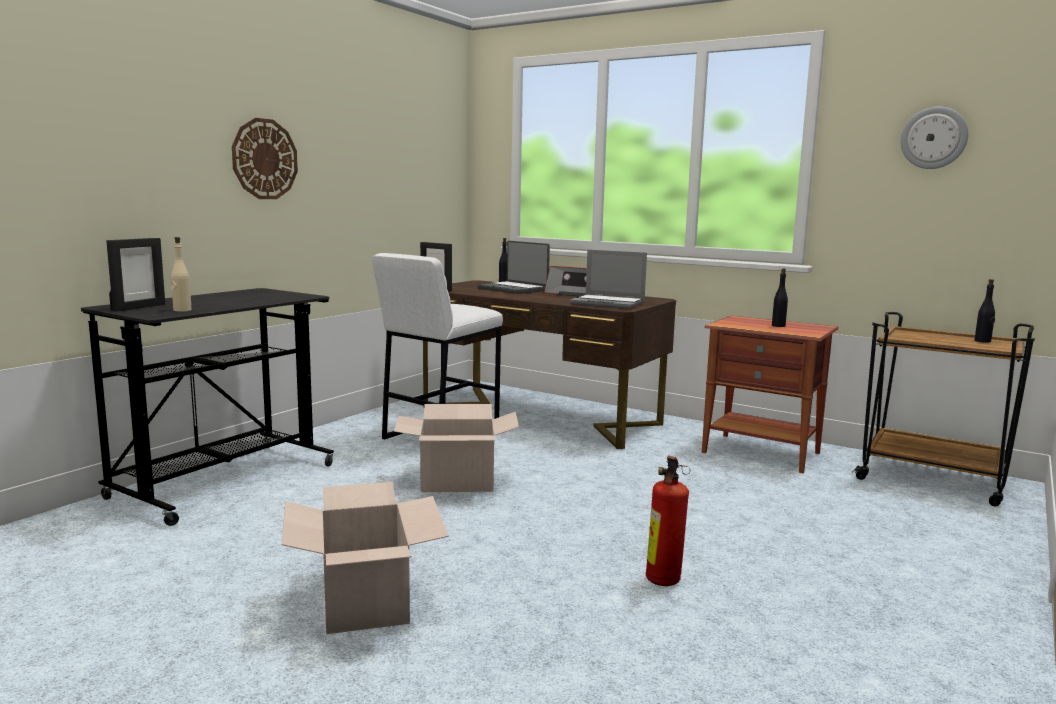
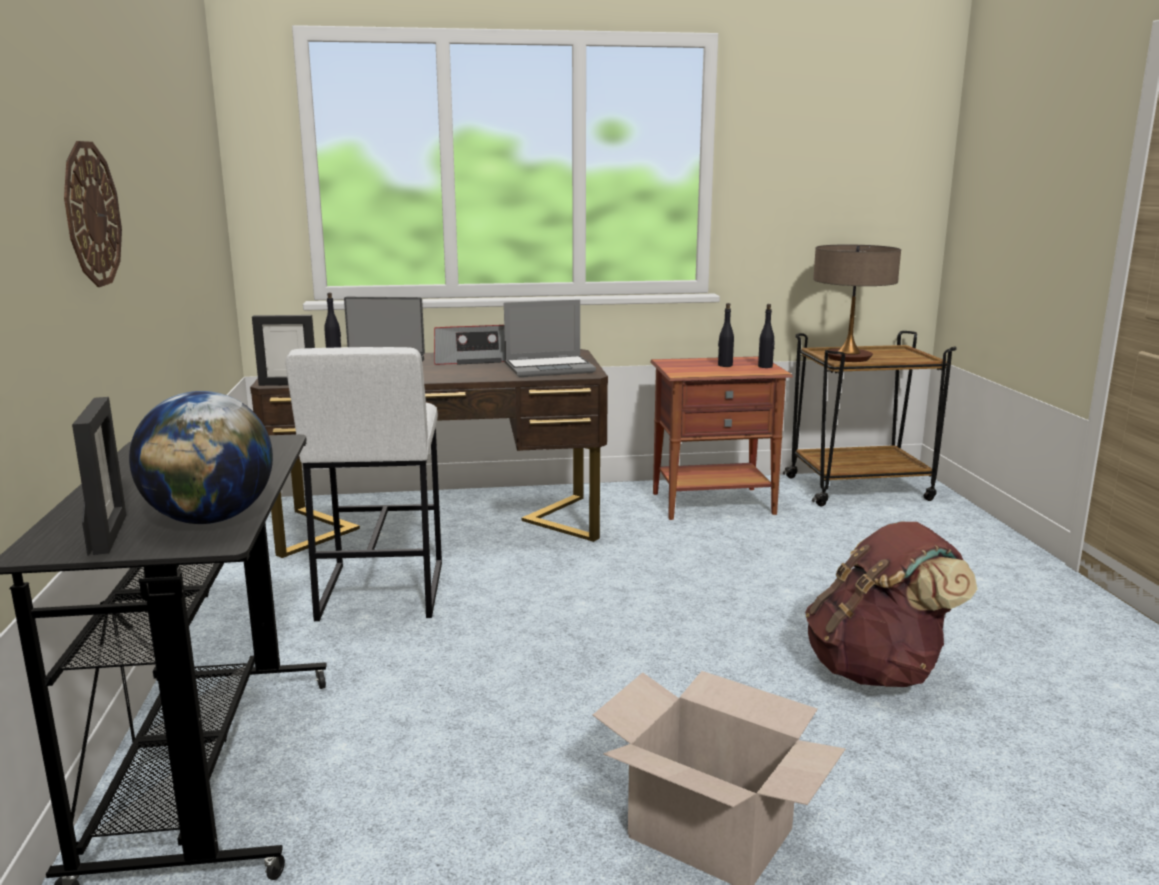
camera: 40 degrees left, 5 degrees up
(182, 310) = (210, 519): beige bottle -> globe
(457, 481) = (515, 643): cardboard box -> none
(662, 582) = (878, 671): fire extinguisher -> brown backpack
(921, 338) = (848, 358): none -> table lamp
(933, 138) = (825, 156): wall clock -> none
(982, 341) = (887, 352): black bottle -> black bottle (765, 366)

